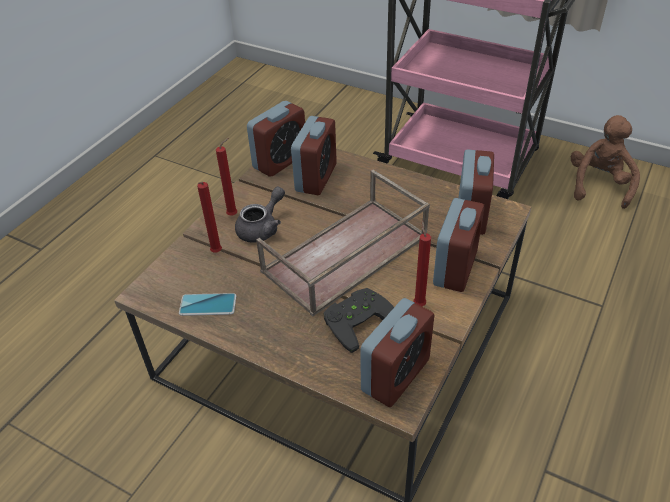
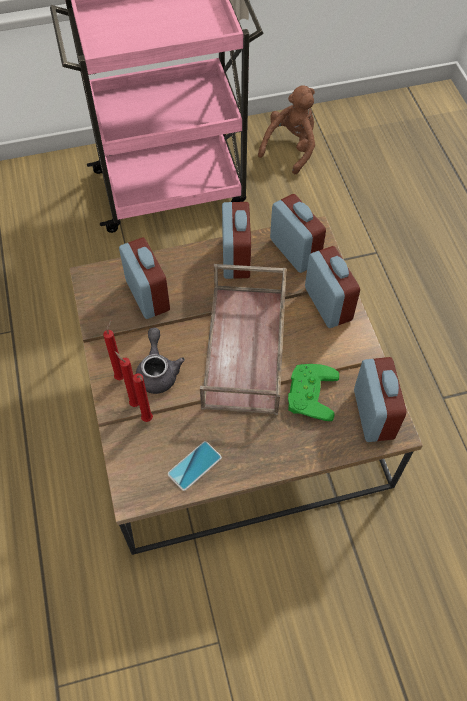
camera: 45 degrees left, 15 degrees up
(280, 161) = (98, 299): alarm clock -> alarm clock (236, 258)
(357, 319) = (308, 393): black game controller -> green game controller
(419, 303) = (333, 350): red candle -> red candle (133, 402)
(599, 185) = (291, 148): brown plush toy -> brown plush toy turned 60 degrees clockwise

